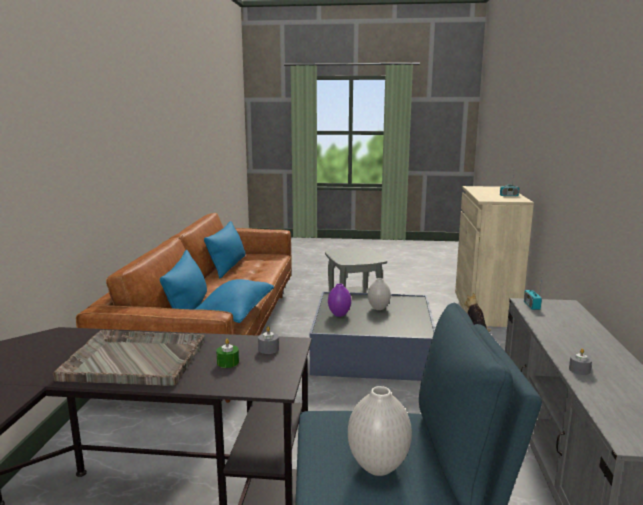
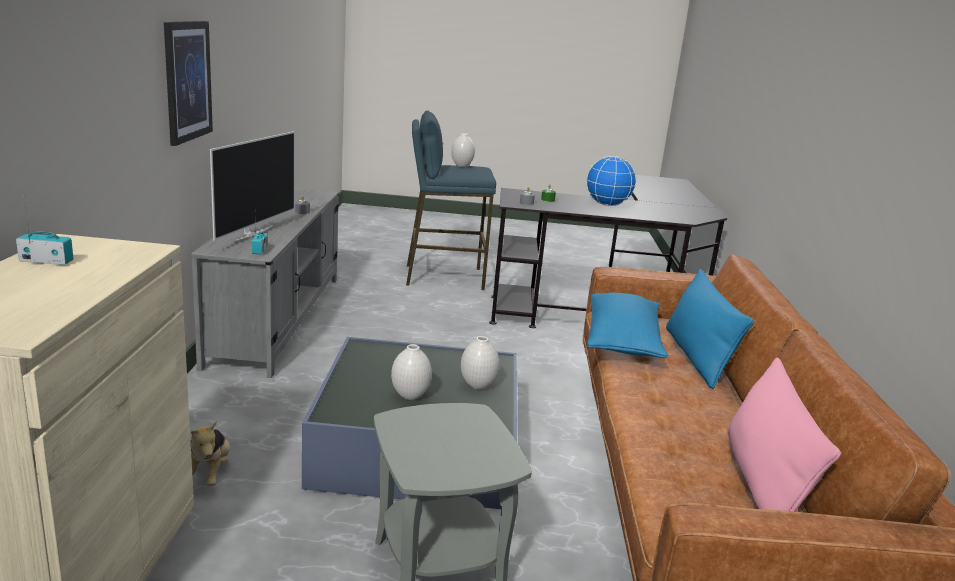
camera: 175 degrees right, 5 degrees up
(133, 360) = (607, 205): grey tray -> globe
(228, 266) = (762, 481): blue pillow -> pink pillow
(339, 314) = (478, 385): purple vase -> white vase
(569, 324) = (252, 234): none -> television
(609, 167) = (187, 81): none -> picture

